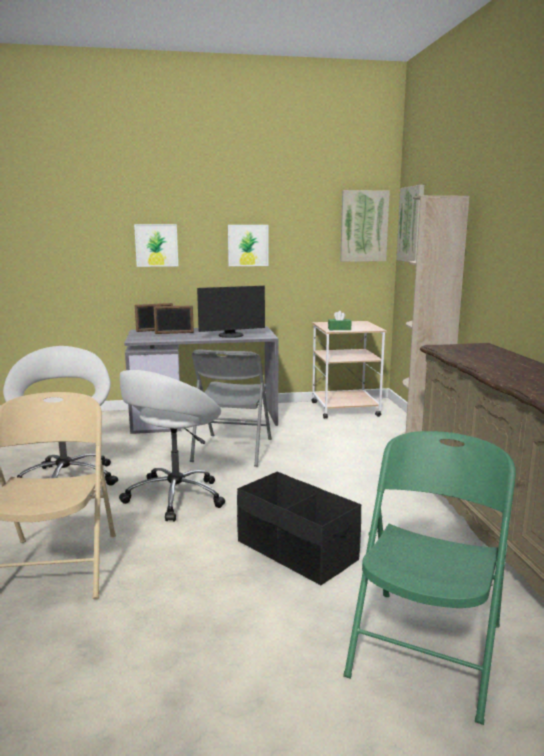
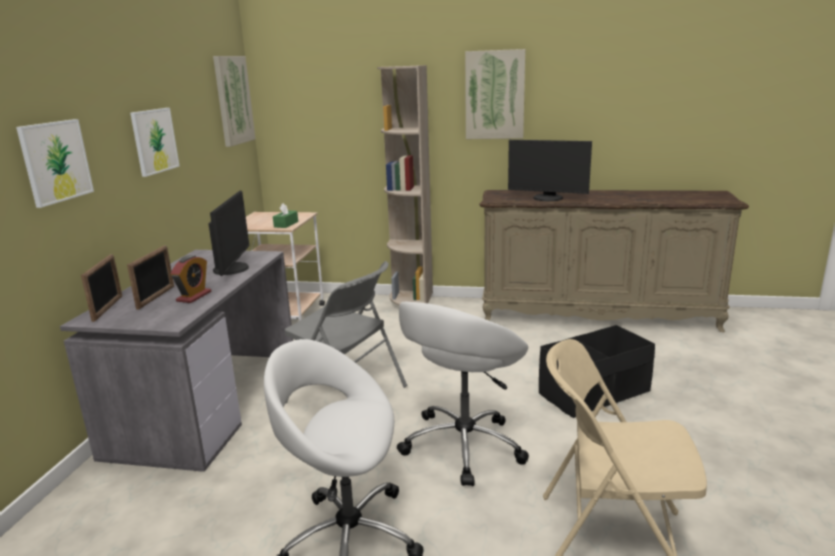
camera: 70 degrees left, 5 degrees up
(173, 498) = (461, 448): white office chair -> white office chair turned 75 degrees clockwise
(177, 337) = (194, 296): none -> alarm clock
(411, 224) = (293, 94): picture -> picture (495, 95)
(426, 650) = (722, 370): green chair -> none
(477, 359) = (547, 198): none -> monitor

